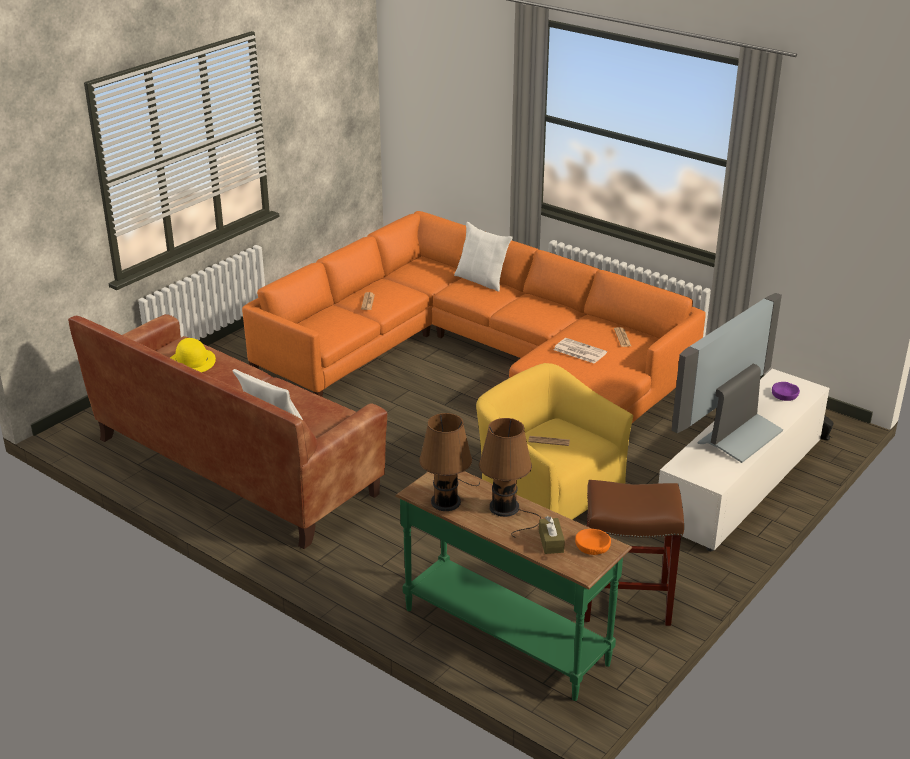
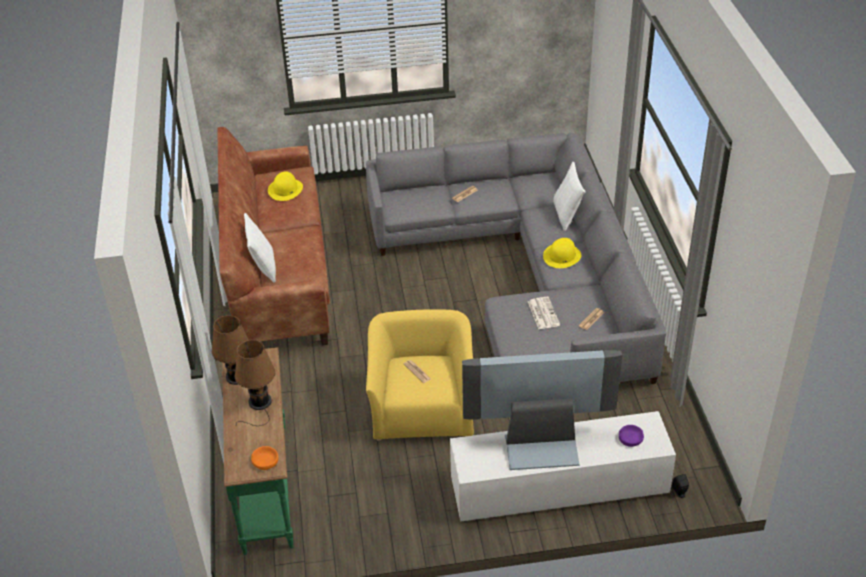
camera: 45 degrees right, 10 degrees up
(478, 355) = (529, 274): orange sofa -> grey sofa
(526, 308) = (562, 256): none -> yellow hat
(551, 542) = (249, 442): brown tissue box -> none
(627, 601) = (360, 516): brown stool -> none

